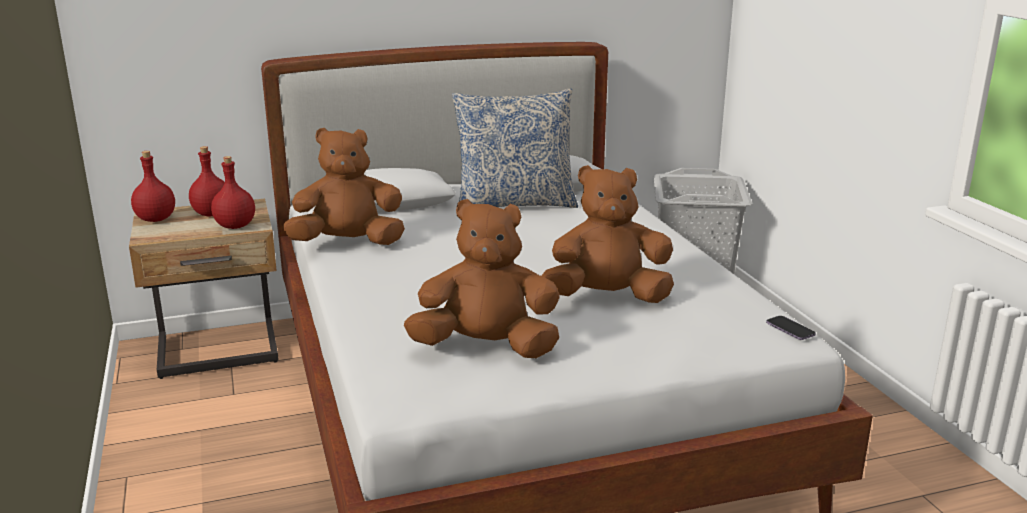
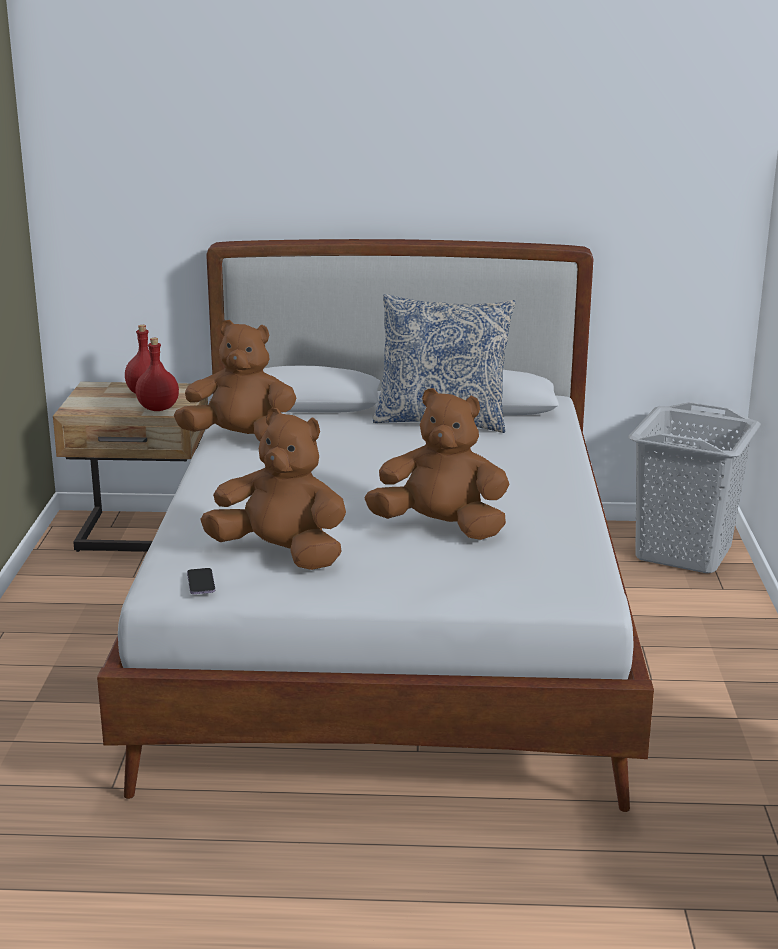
camera: 20 degrees right, 0 degrees up
(156, 219) = (93, 392): red bottle -> none
(790, 329) = (594, 587): phone -> phone (201, 583)

